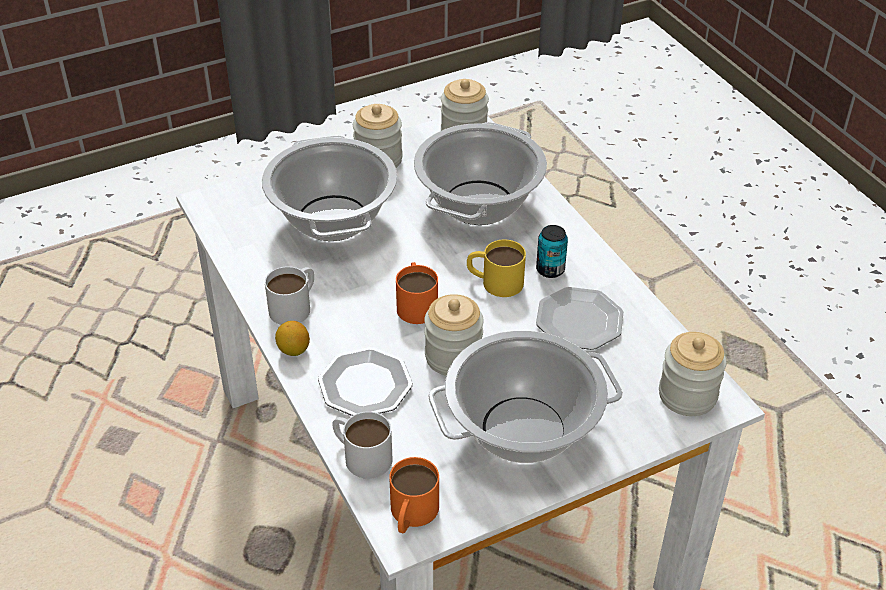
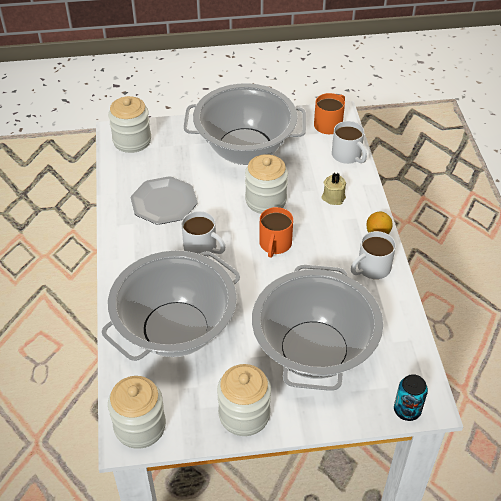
camera: 160 degrees left, 5 degrees up
(366, 385) = (333, 196): plate -> beige candle
(494, 281) = (205, 249): yellow mug -> white mug
(550, 270) = (157, 247): can -> can (407, 410)

